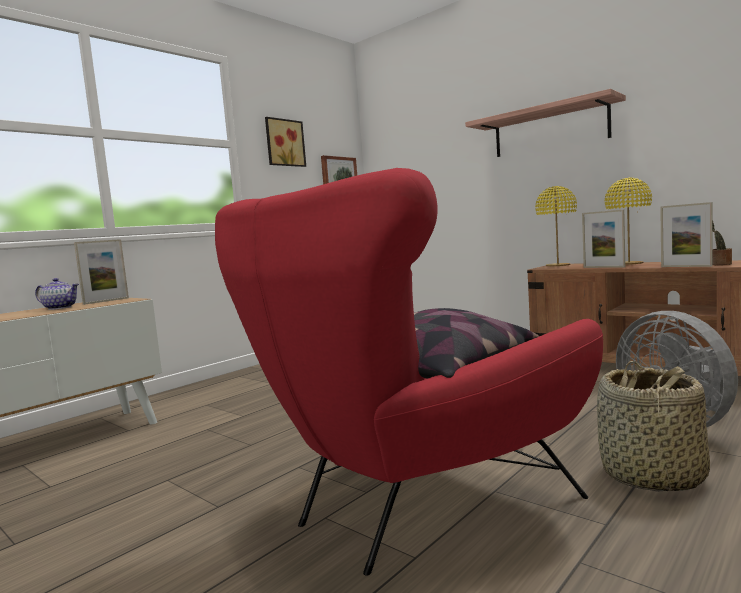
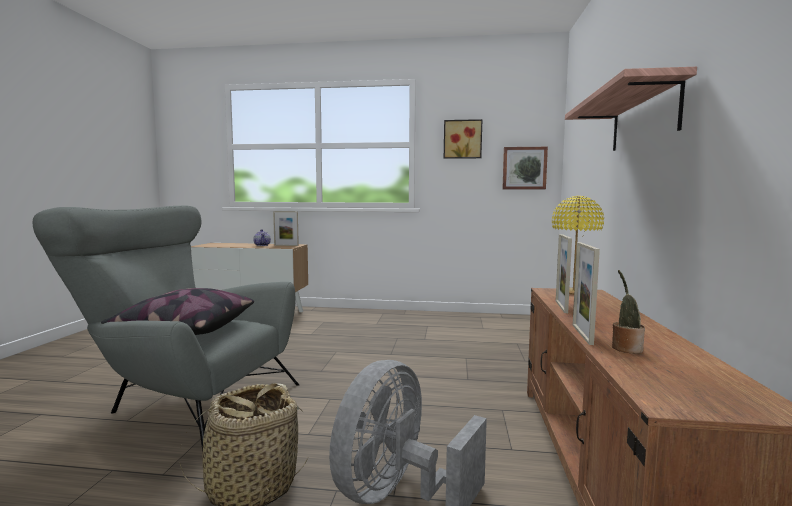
camera: 55 degrees right, 0 degrees up
(407, 507) = (187, 406): red armchair -> grey armchair
(628, 264) = (608, 313): yellow table lamp -> none

